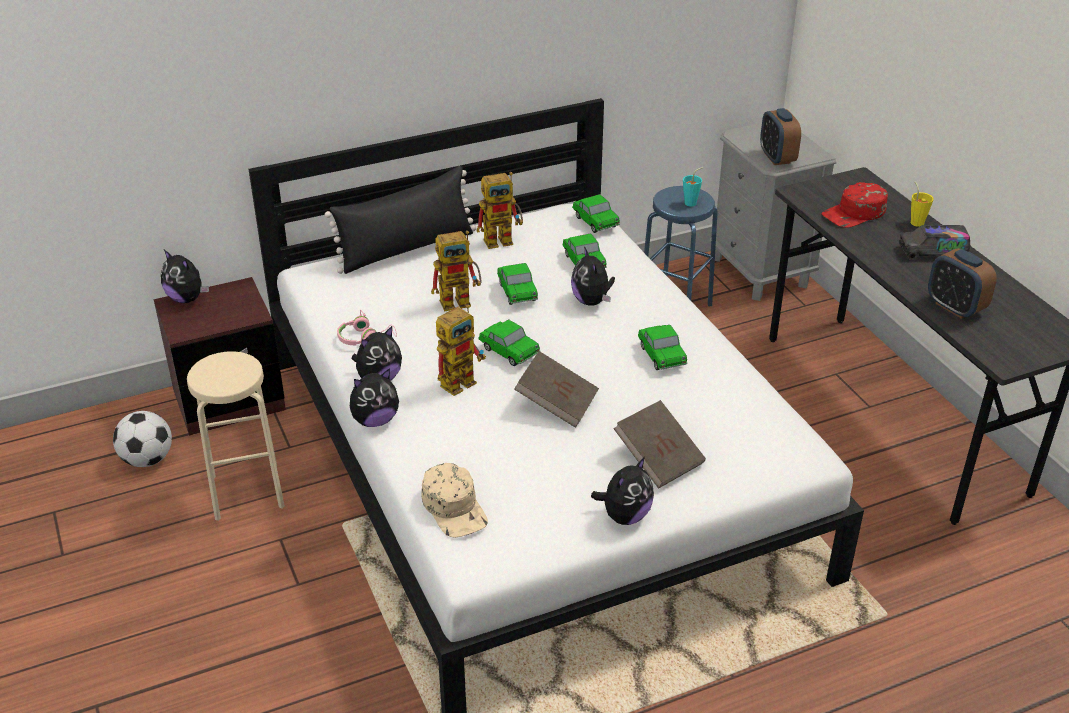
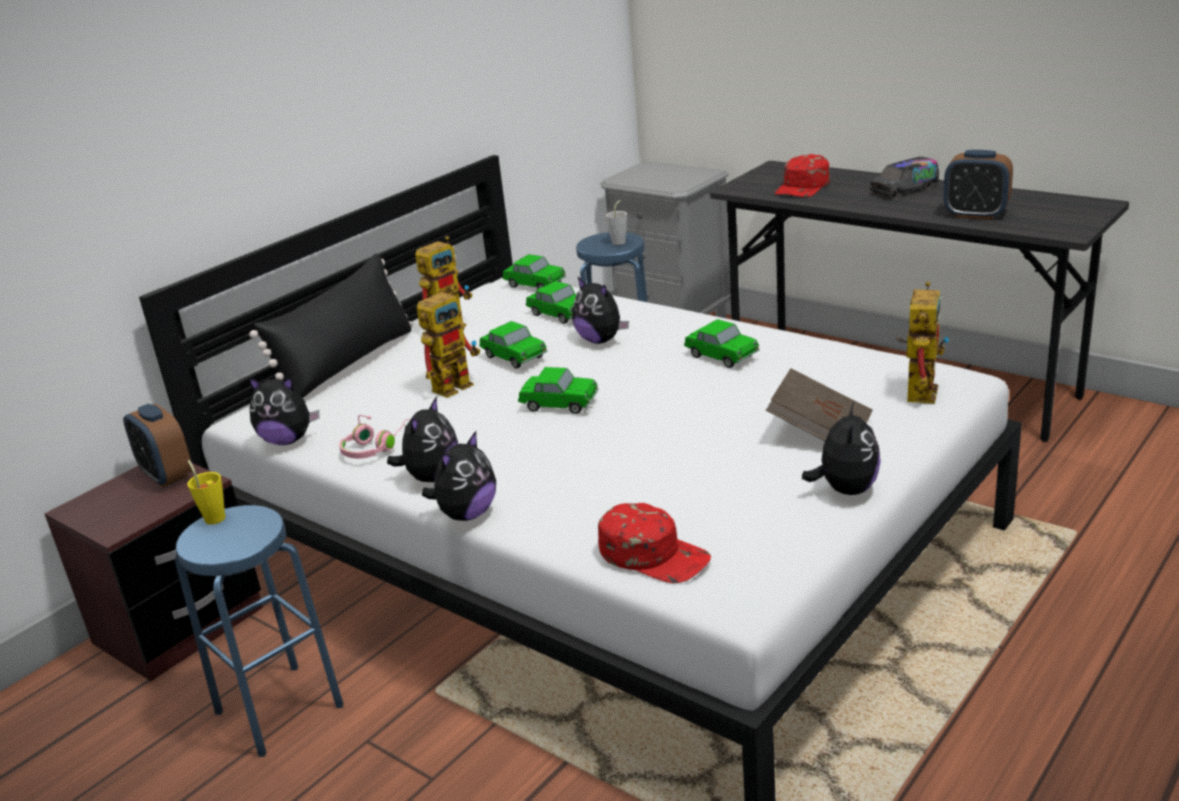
camera: 25 degrees left, 10 degrees down
(147, 460) = (109, 730): football -> none
(187, 298) = (93, 497): plush toy -> plush toy (287, 440)
(246, 491) = (279, 709): beige stool -> blue stool
(455, 508) = (654, 554): beige cap -> red cap
(462, 379) = (532, 444): toy robot -> toy robot (918, 389)
(557, 403) = (660, 427): brown book -> none
(692, 202) = (620, 241): turquoise cup -> grey cup
(777, 158) = (674, 183): alarm clock -> alarm clock (166, 475)
(916, 221) = (862, 177): yellow cup -> yellow cup (213, 516)

